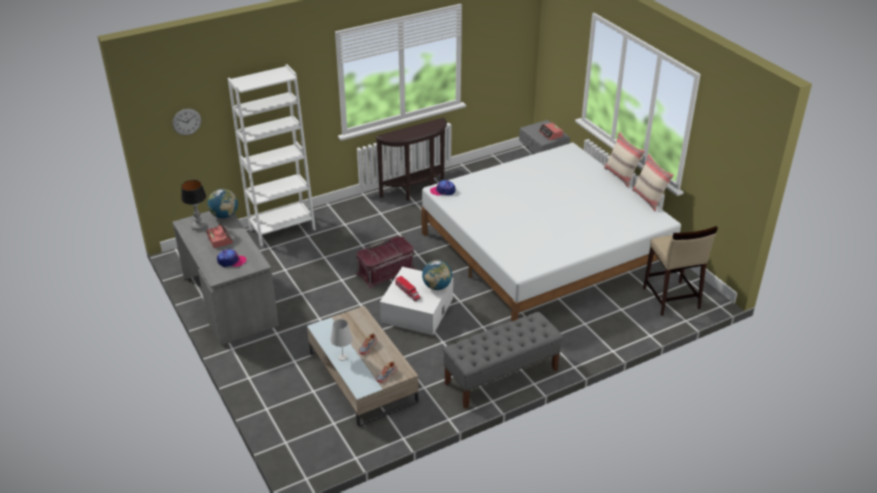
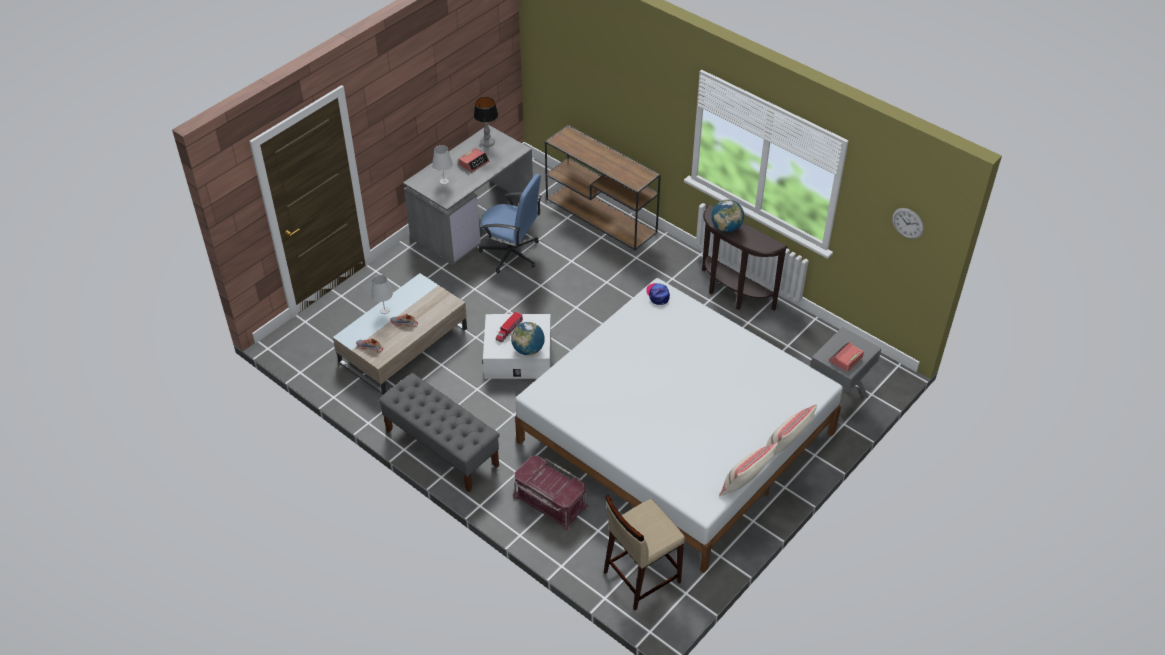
camera: 70 degrees right, 10 degrees up
(186, 121) = (557, 55): wall clock -> wall clock (907, 223)
(224, 215) = (513, 152): globe -> globe (726, 228)
(231, 261) = (444, 181): cap -> white table lamp
(282, 229) = (602, 216): white bookcase -> brown console table
(290, 287) = (511, 254): none -> blue office chair
(386, 272) = (569, 314): red storage box -> red storage box (549, 501)

